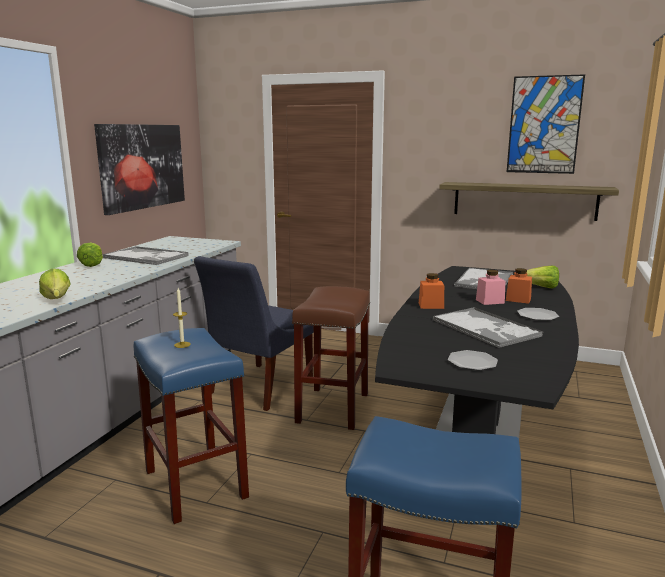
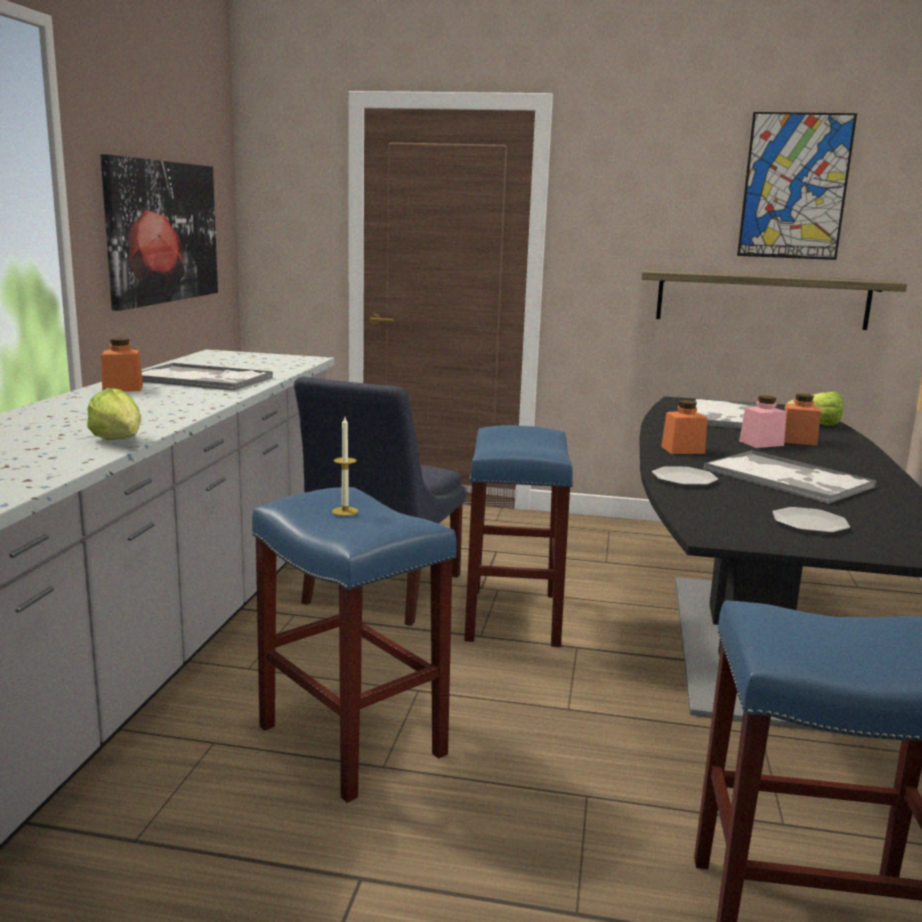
camera: 10 degrees left, 0 degrees up
(94, 263) = (123, 388): lettuce -> orange jar
(332, 407) = (512, 616): brown stool -> blue stool
(537, 316) = (843, 461): plate -> plate (683, 479)

